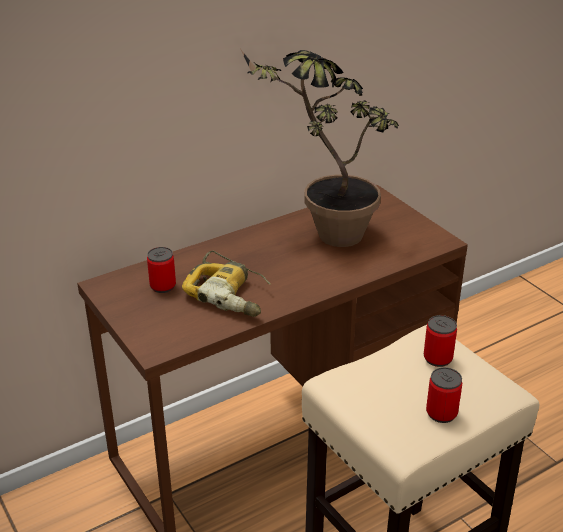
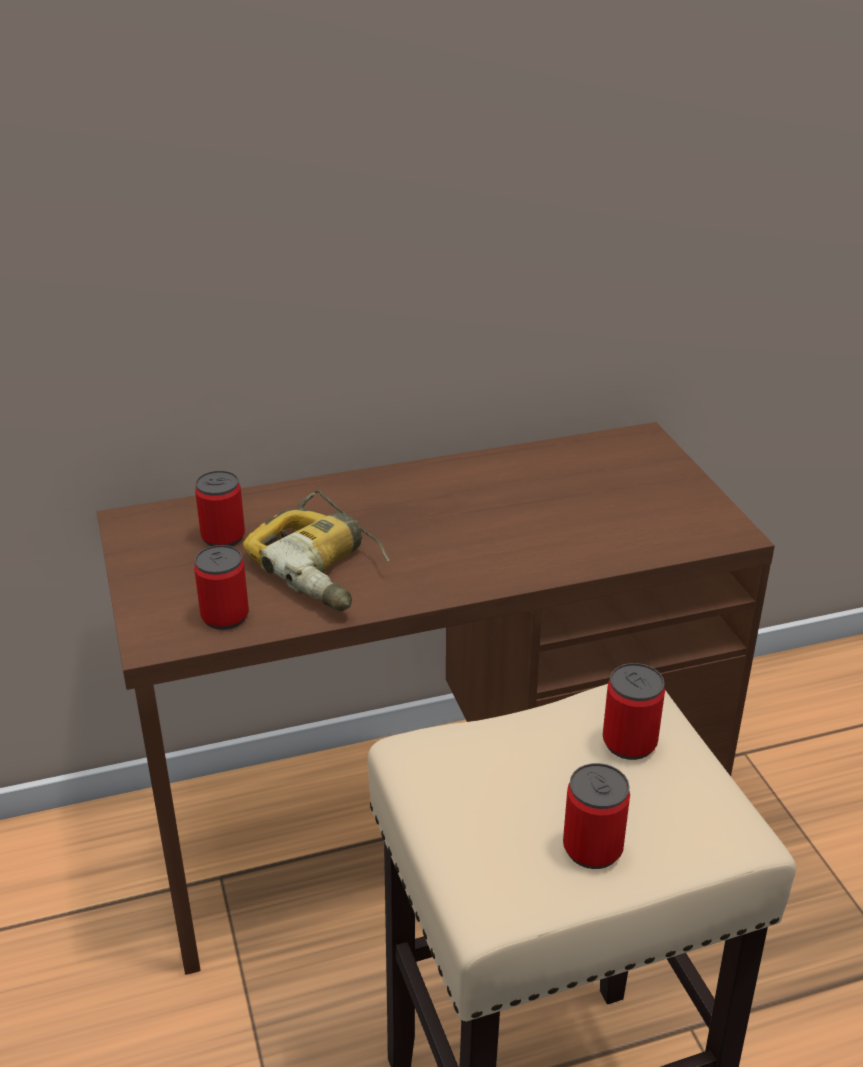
camera: 15 degrees right, 0 degrees up
(188, 330) = (225, 616): none -> can
(323, 232) = (527, 489): potted plant -> none

